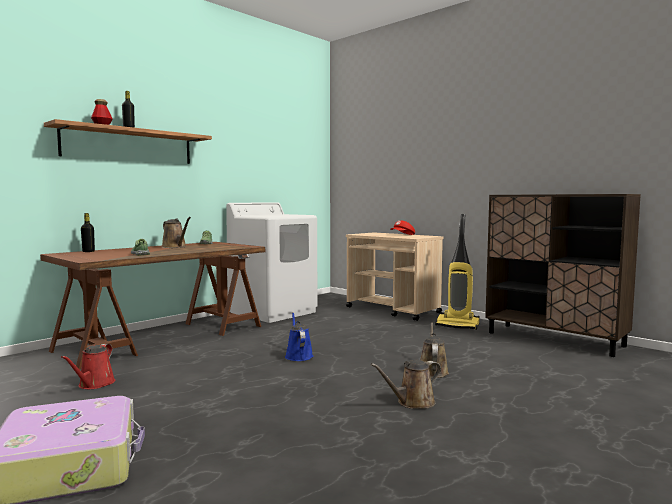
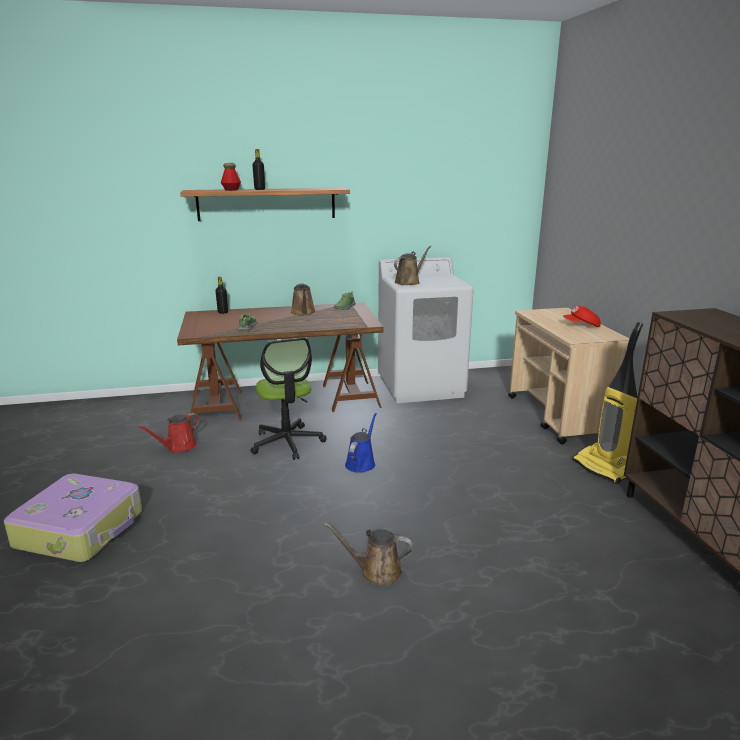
camera: 35 degrees right, 15 degrees up
(211, 359) = (287, 443): none -> office chair
(432, 371) = (459, 535): brown watering can -> brown watering can (409, 282)

